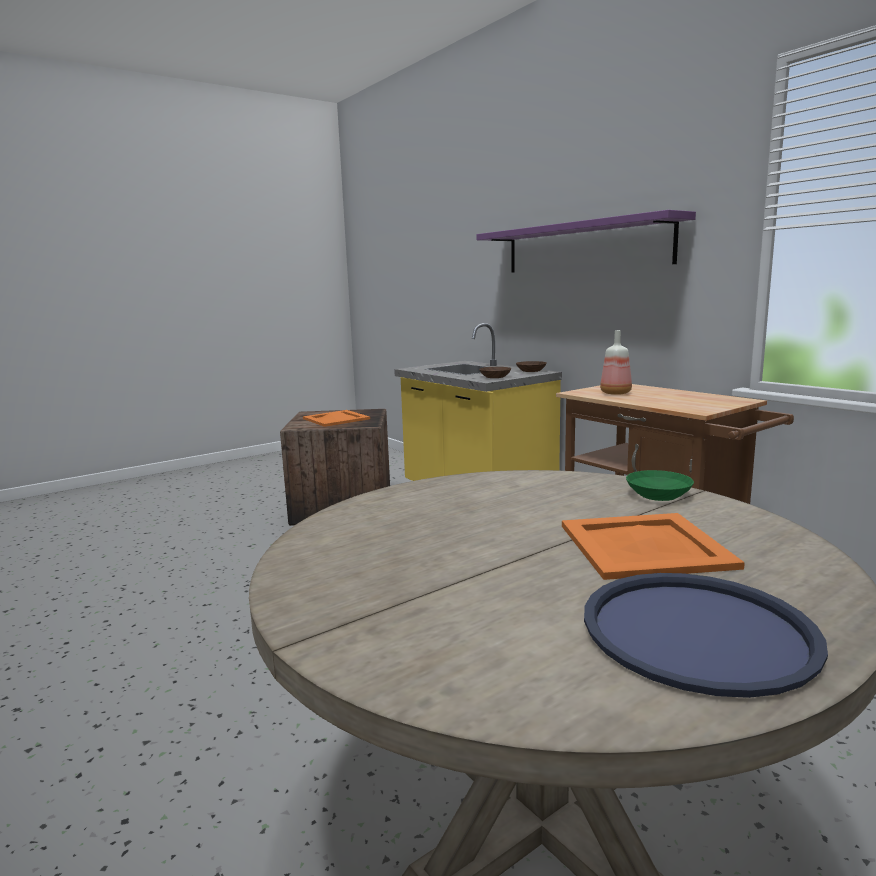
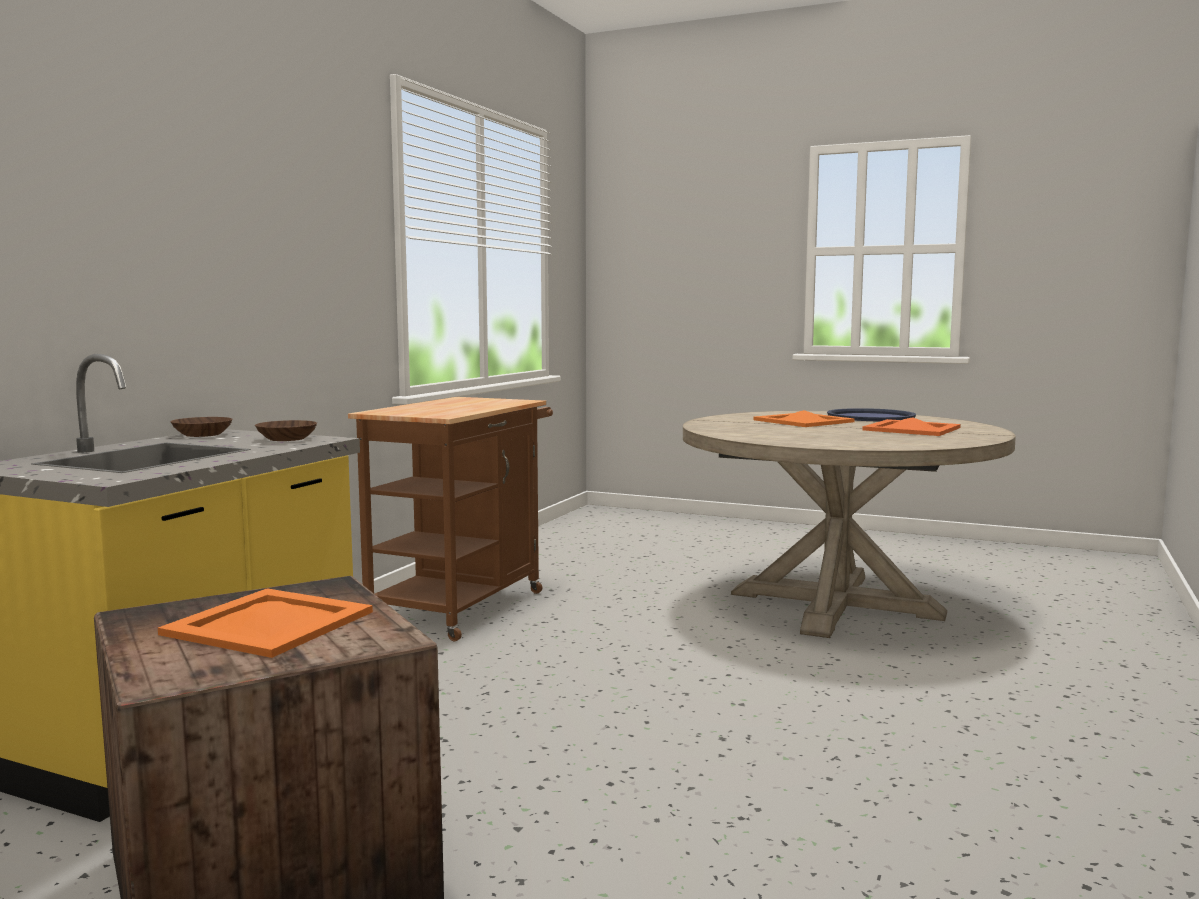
camera: 120 degrees left, 5 degrees down
(460, 590) = (912, 429): none -> orange tray
(584, 247) = (223, 219): purple shelf -> none
(615, 393) = (441, 410): bottle -> none
(656, 495) = (717, 422): green bowl -> none

